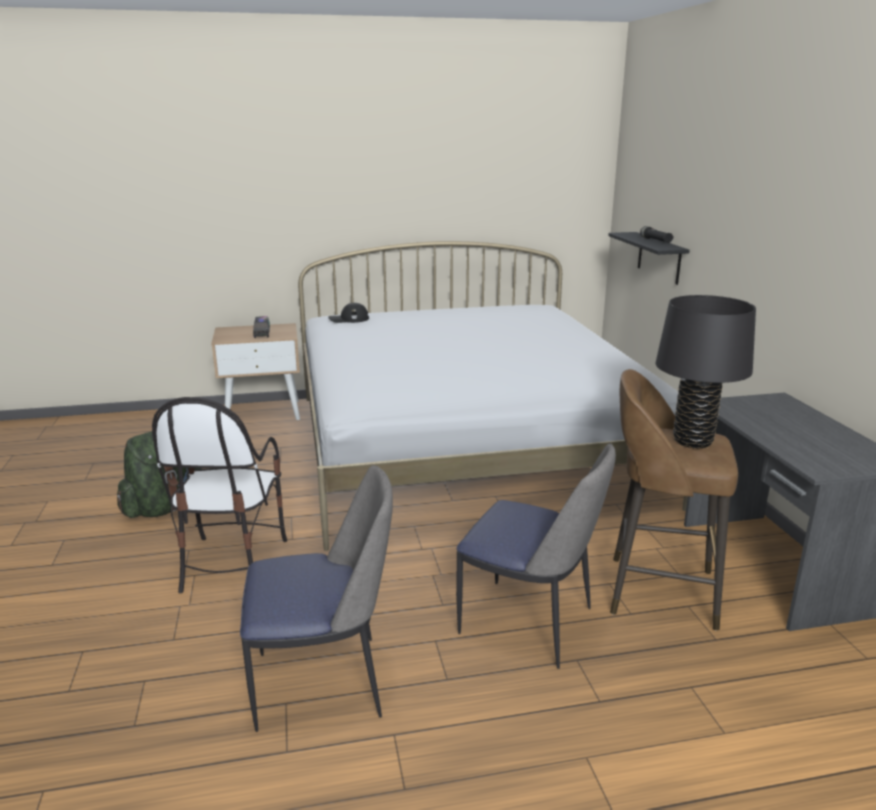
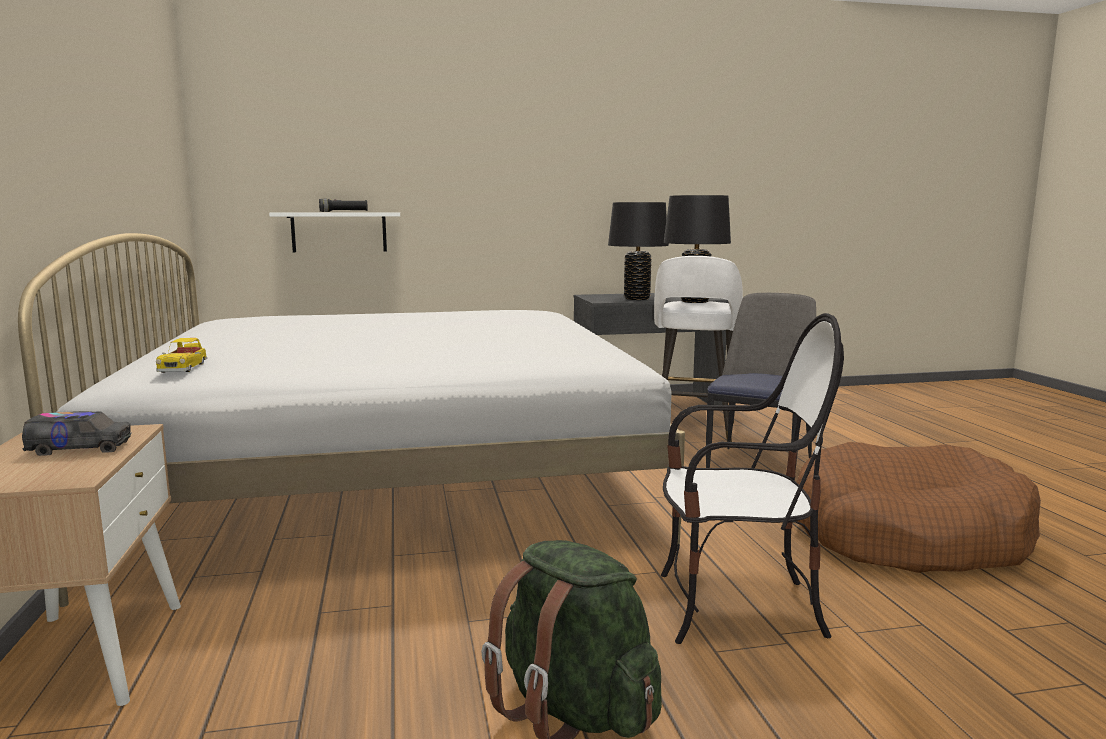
camera: 90 degrees left, 10 degrees down
(323, 683) = (906, 535): chair -> brown dog bed
(348, 319) = (184, 367): black cap -> toy car
(657, 591) = (692, 431): brown stool -> white stool
(659, 258) = (339, 232): black shelf -> white shelf
(763, 422) = (637, 298): none -> black table lamp

